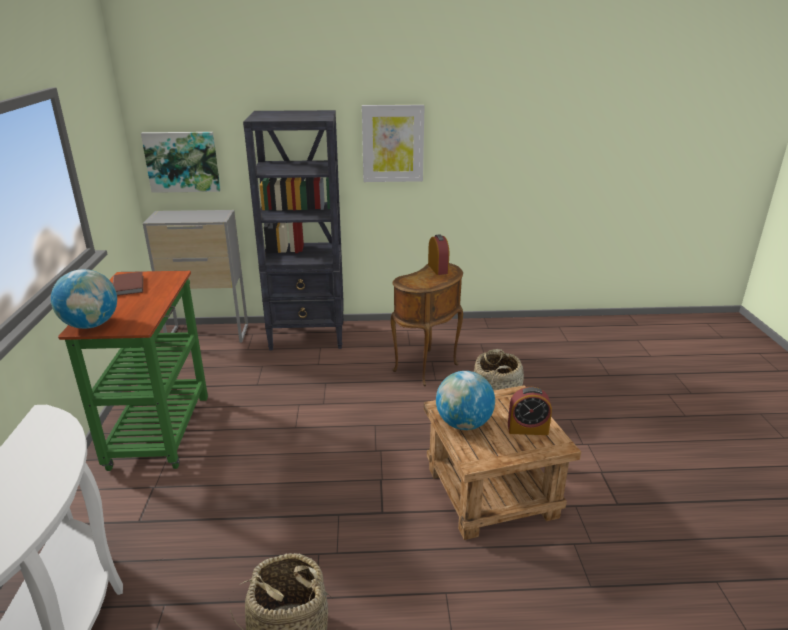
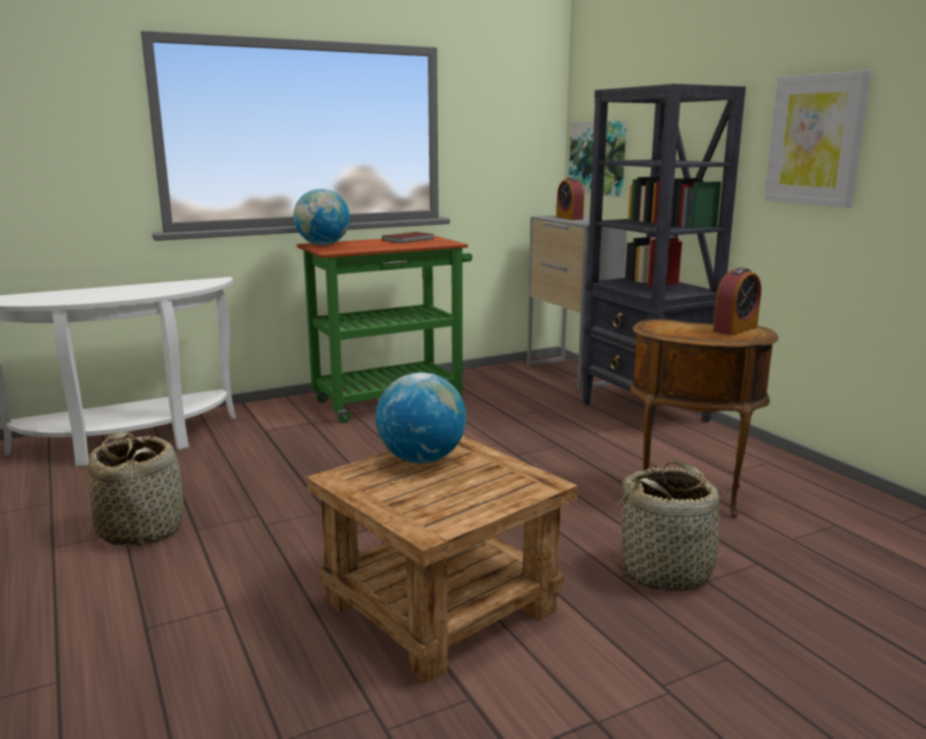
camera: 65 degrees right, 10 degrees down
(527, 429) = (448, 501): alarm clock -> alarm clock (569, 218)

